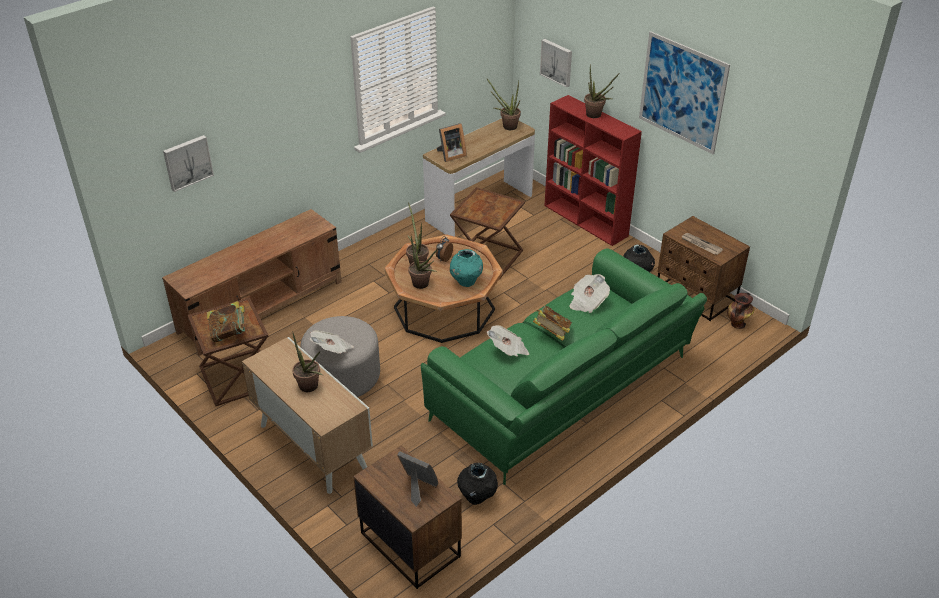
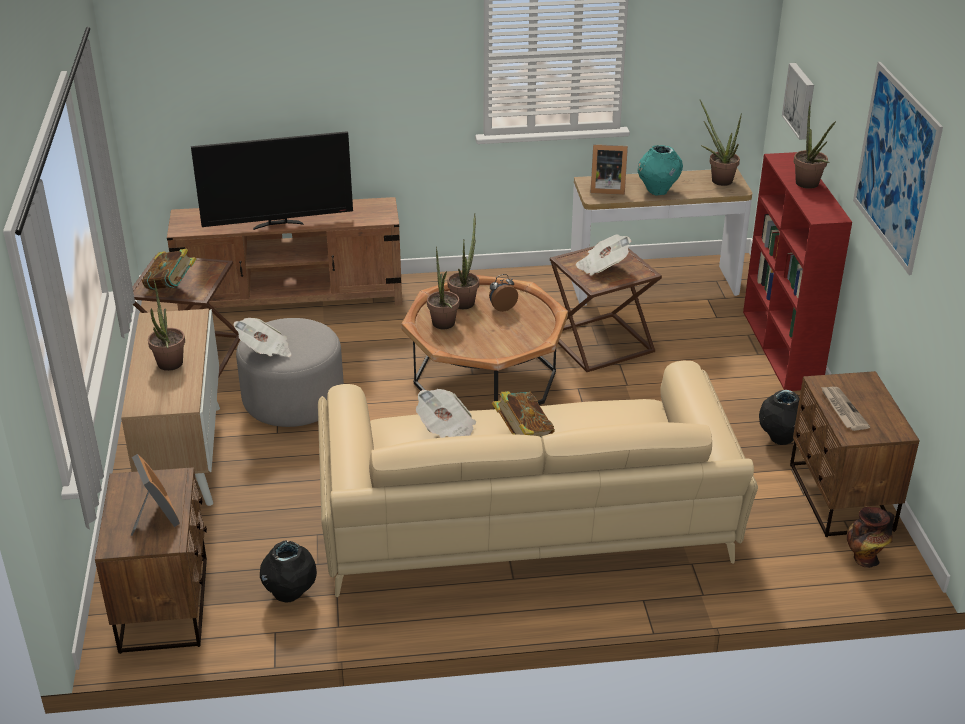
camera: 35 degrees right, 5 degrees down
(187, 162) = (221, 74): picture -> none
(255, 258) = (278, 224): none -> television
(466, 282) = (498, 342): turquoise vase -> turquoise vase (657, 191)
(563, 391) = (525, 529): green sofa -> beige sofa
(587, 302) = (611, 419): newspaper -> newspaper (602, 267)

